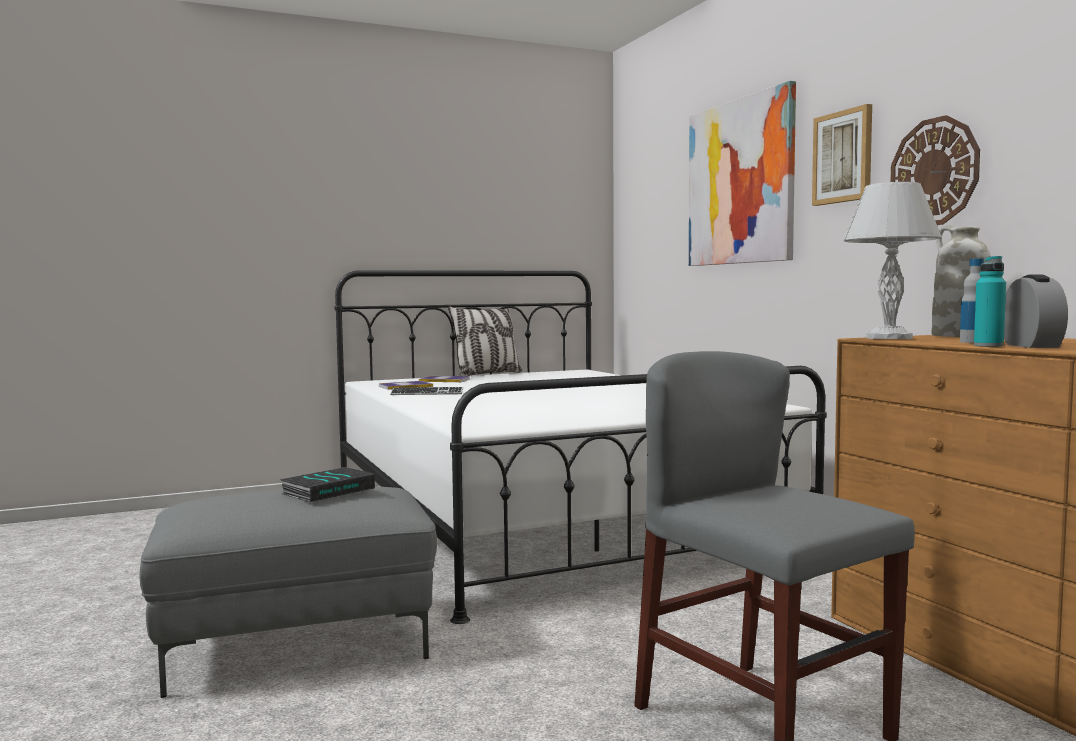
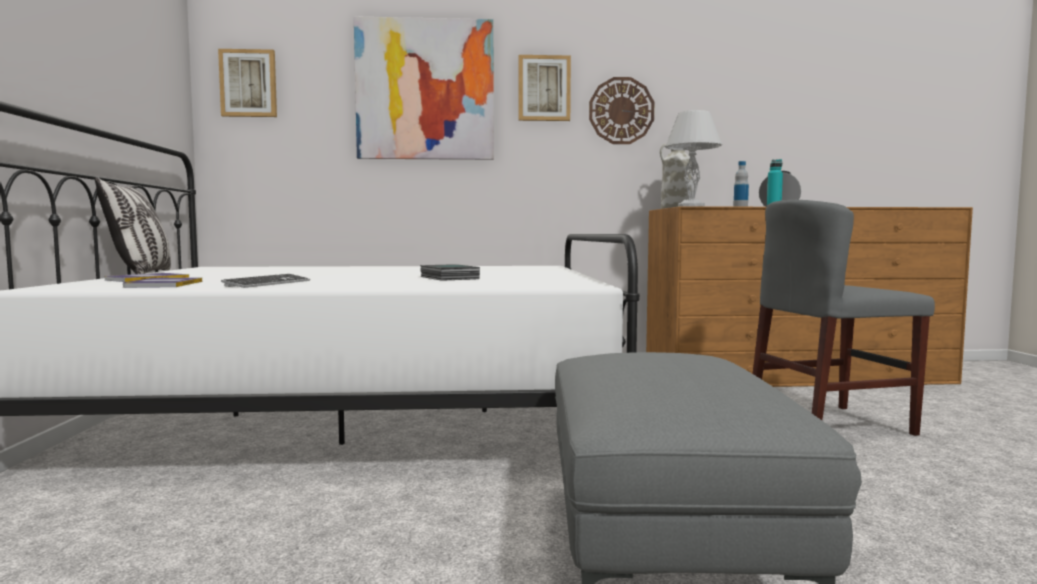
camera: 70 degrees left, 0 degrees up
(328, 490) = (659, 355): book -> book (447, 278)
(637, 199) = (248, 83): none -> picture

